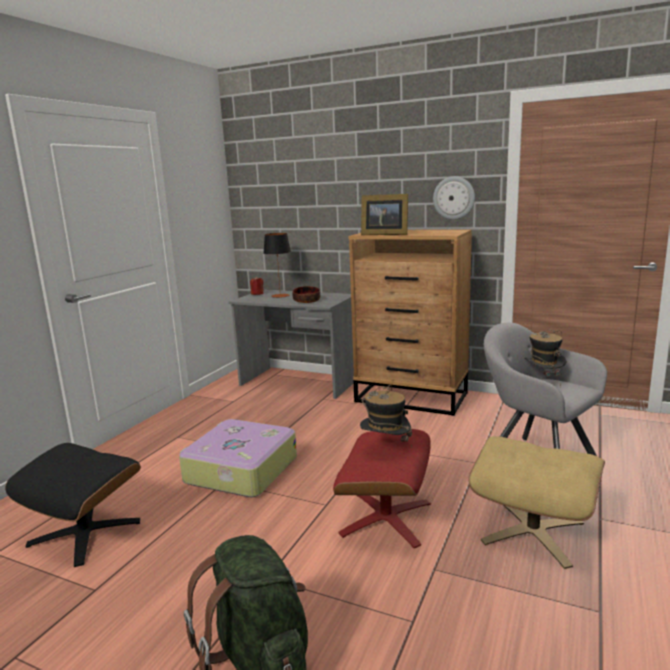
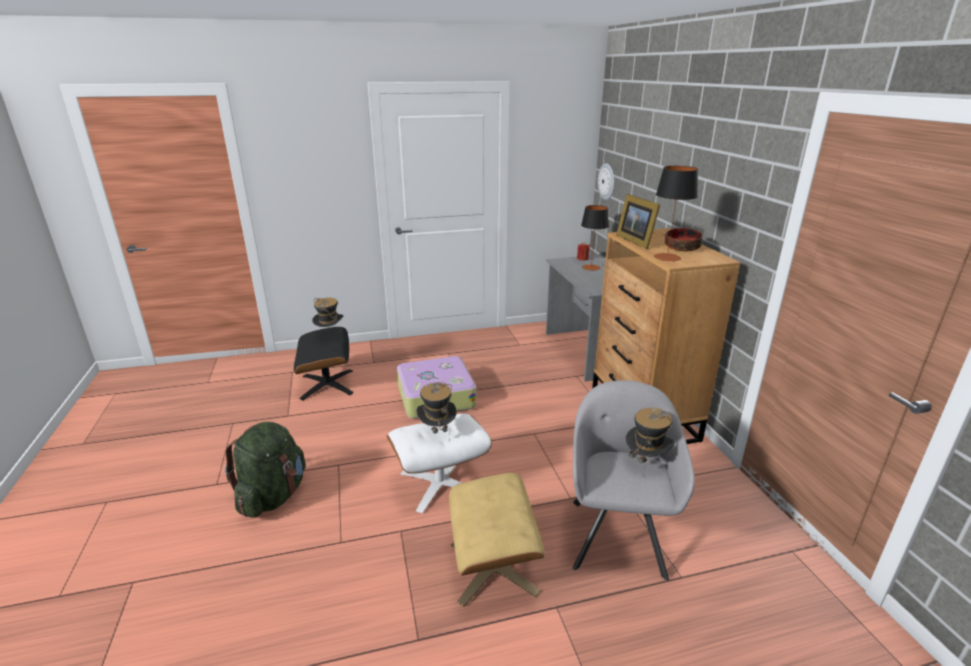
camera: 50 degrees right, 10 degrees up
(71, 452) = (330, 334): none -> hat
(306, 301) = (593, 281): bowl -> bowl (681, 247)
(386, 518) = (440, 483): red ottoman -> white ottoman
(434, 234) = (667, 257): none -> table lamp
(454, 198) = (740, 217): wall clock -> wall clock (607, 181)

